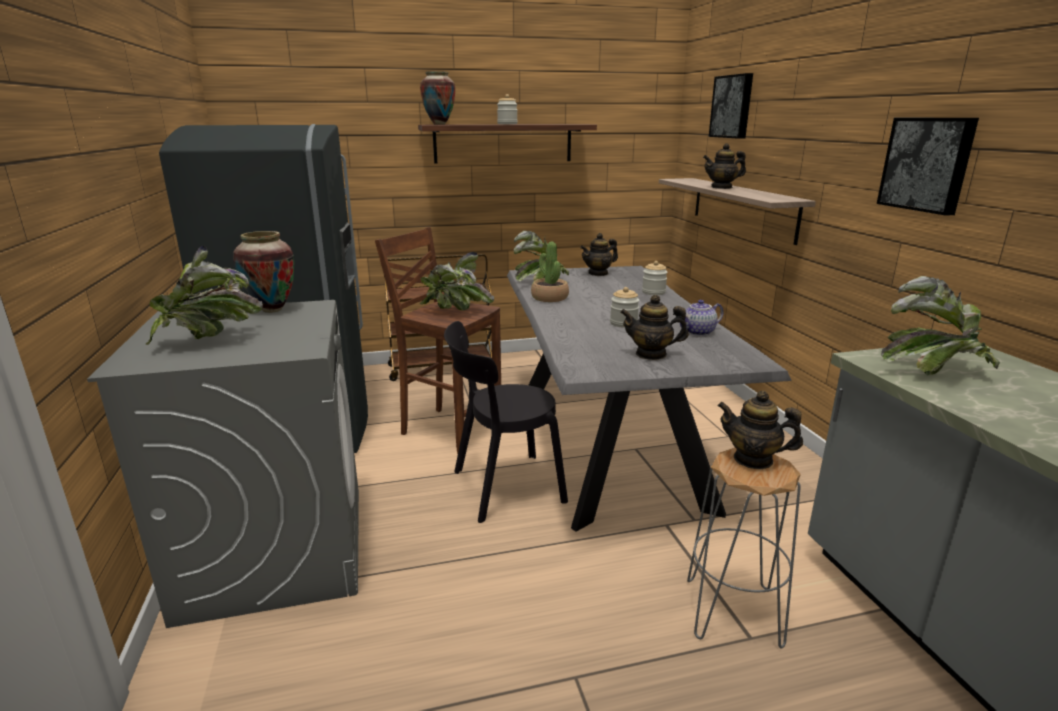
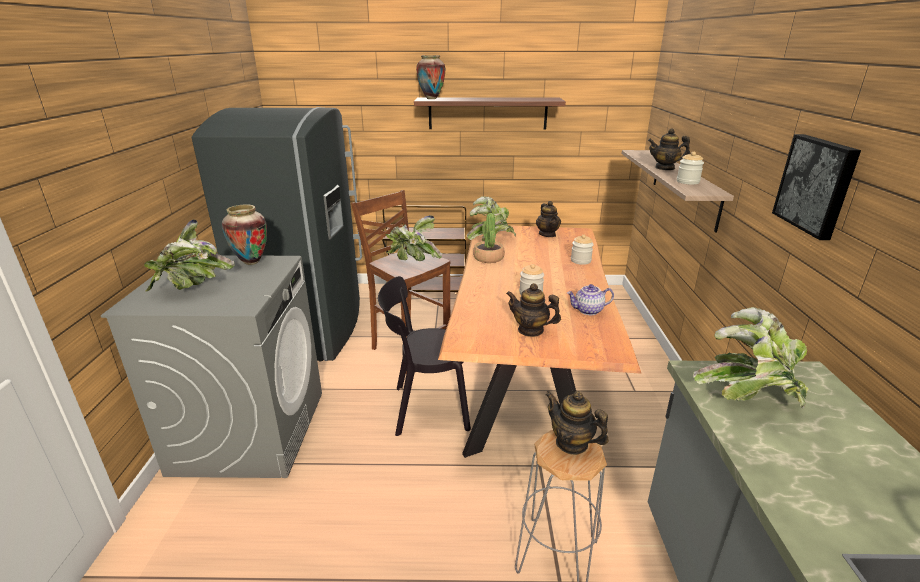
camera: 15 degrees right, 5 degrees up
(507, 124) = (487, 99): jar -> jar (687, 182)
(598, 273) = (547, 234): teapot -> teapot turned 90 degrees counterclockwise
(606, 441) = (527, 380): grey dining table -> brown dining table
(732, 106) = (688, 91): picture -> none

